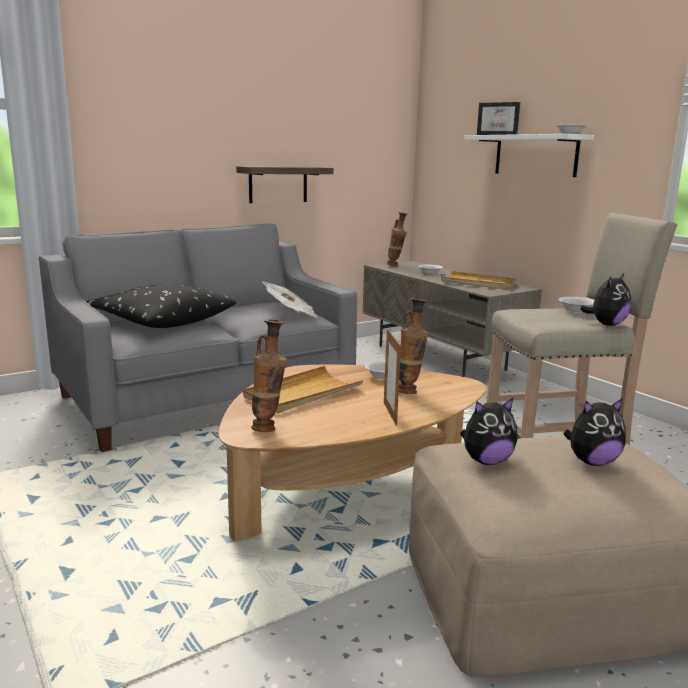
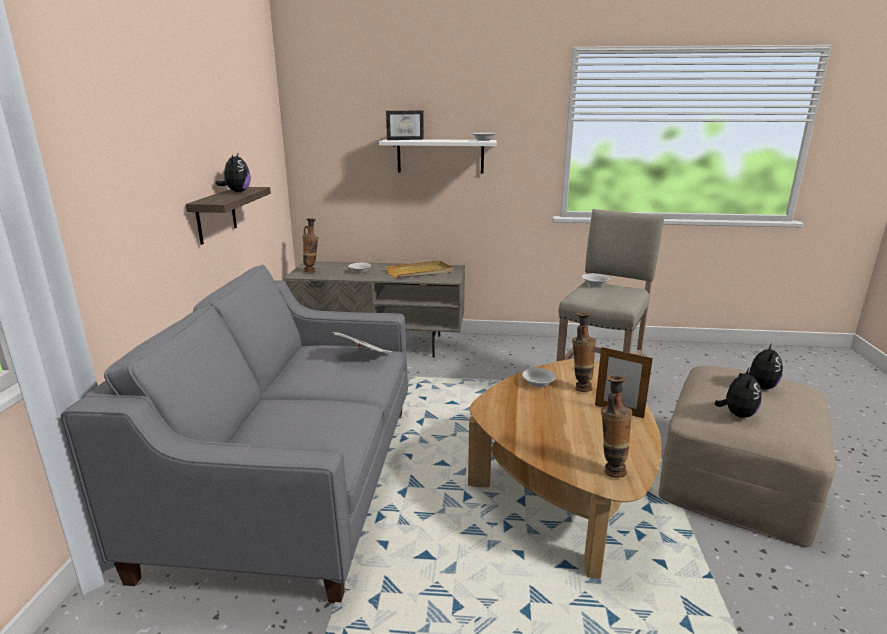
camera: 50 degrees left, 5 degrees up
(162, 320) = (281, 421): black pillow -> none
(302, 393) = (544, 428): beige tray -> none
(606, 324) = (635, 291): plush toy -> plush toy (237, 192)

